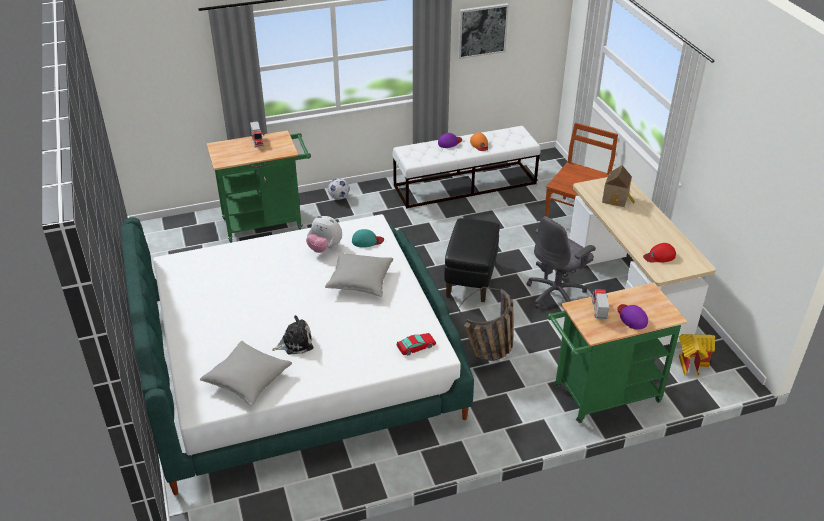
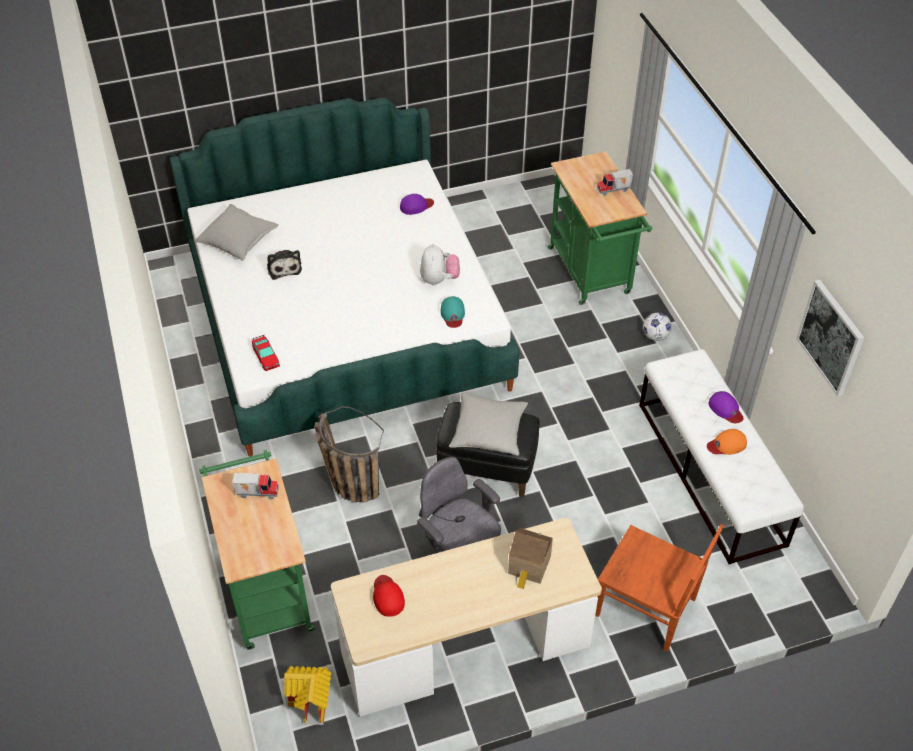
camera: 90 degrees right, 10 degrees up
(324, 248) = (439, 279): plush toy -> plush toy turned 150 degrees clockwise
(360, 281) = (378, 310): grey pillow -> grey pillow (488, 431)
(631, 317) = (240, 524): purple cap -> purple cap (416, 206)

